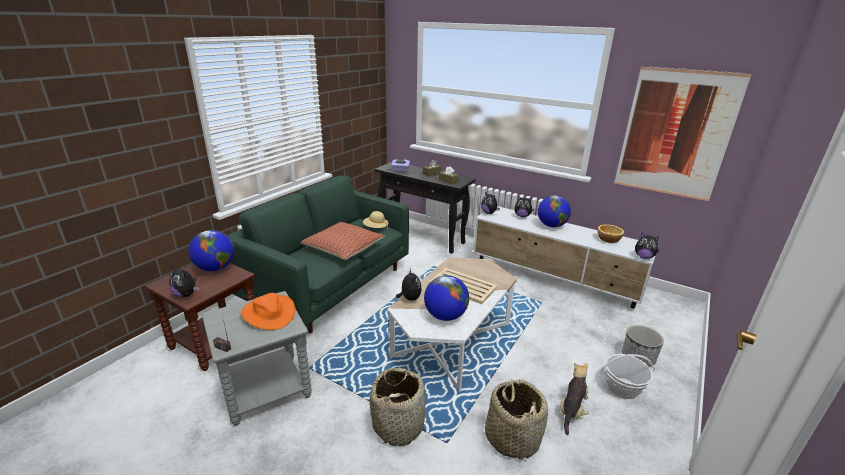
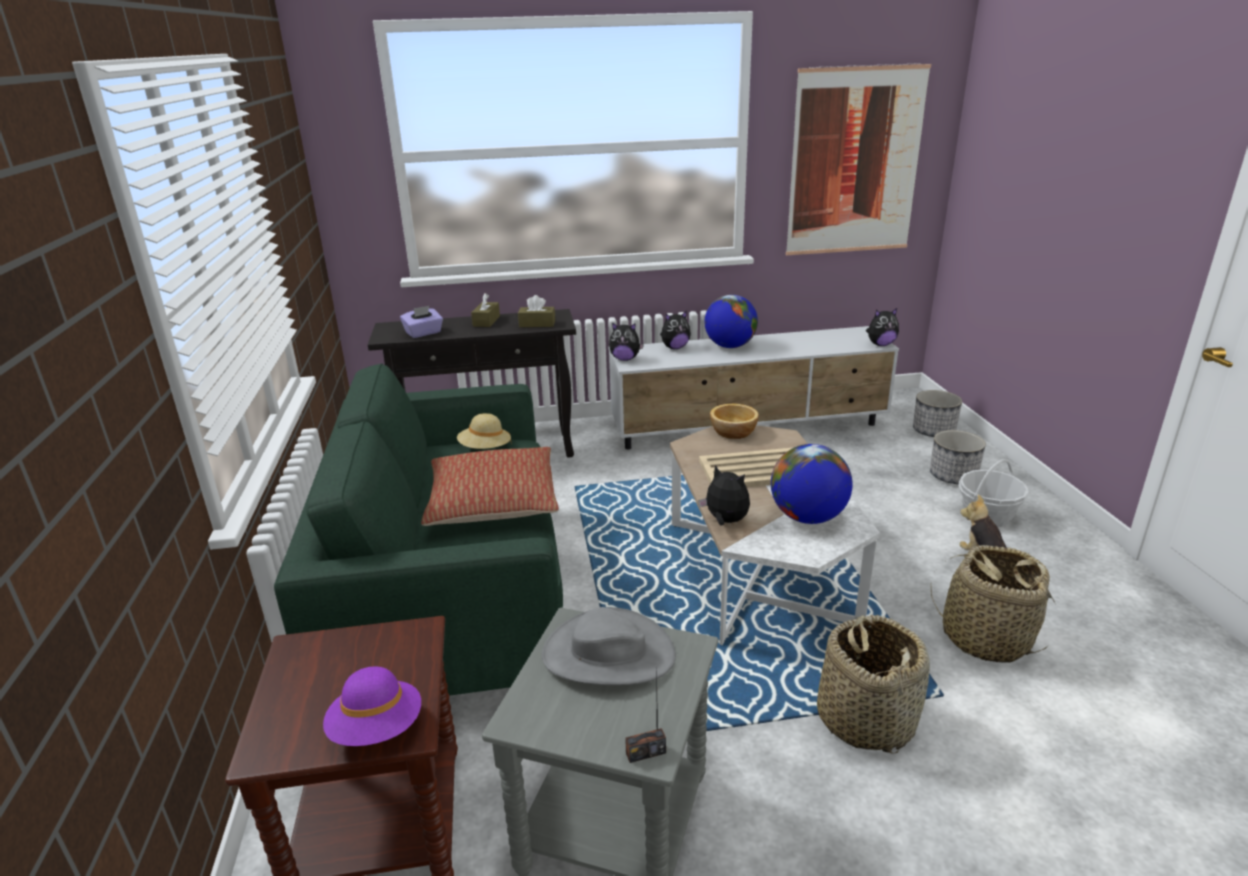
camera: 40 degrees left, 0 degrees up
(186, 294) = (377, 729): plush toy -> purple hat
(215, 268) = (337, 652): globe -> none
(268, 313) = (608, 654): orange hat -> grey hat
(609, 239) = (816, 339): bowl -> bowl (734, 432)
(669, 329) = (934, 431): none -> planter

